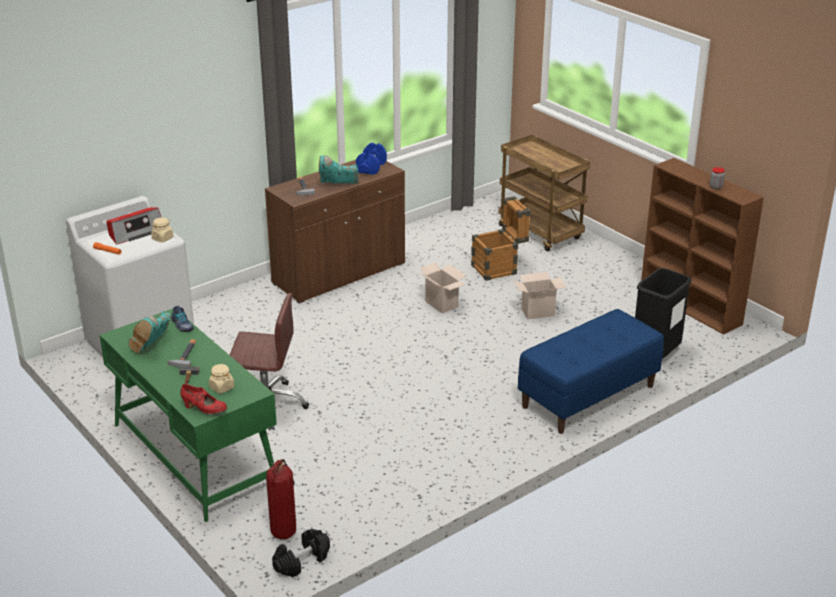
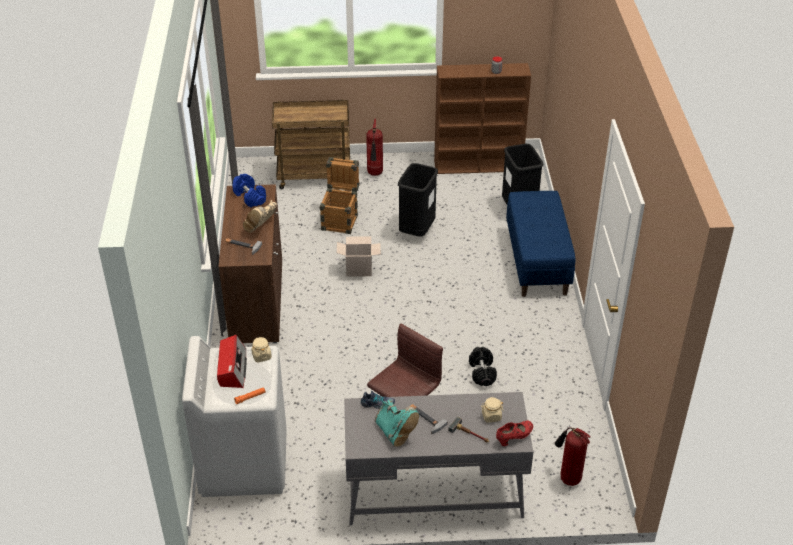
camera: 55 degrees left, 10 degrees up
(194, 454) = (433, 490): green desk -> grey desk
(301, 561) = (607, 483): black dumbbell -> black dumbbell (482, 372)
(337, 186) = (261, 227): turquoise boot -> beige boot
(538, 311) = (417, 231): cardboard box -> black trash can
(589, 259) = (375, 174): none -> fire extinguisher

